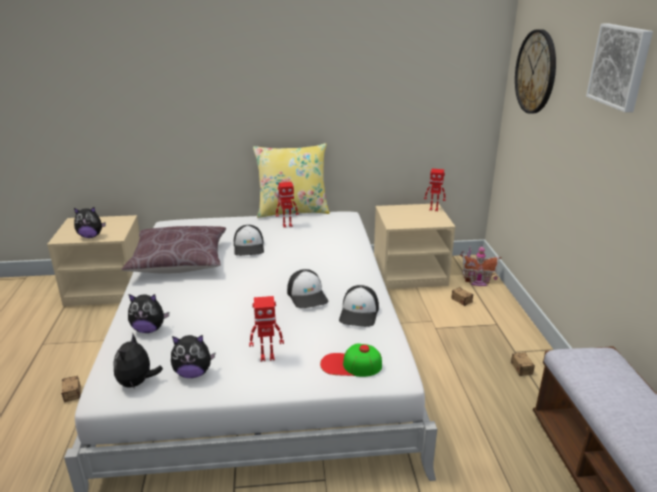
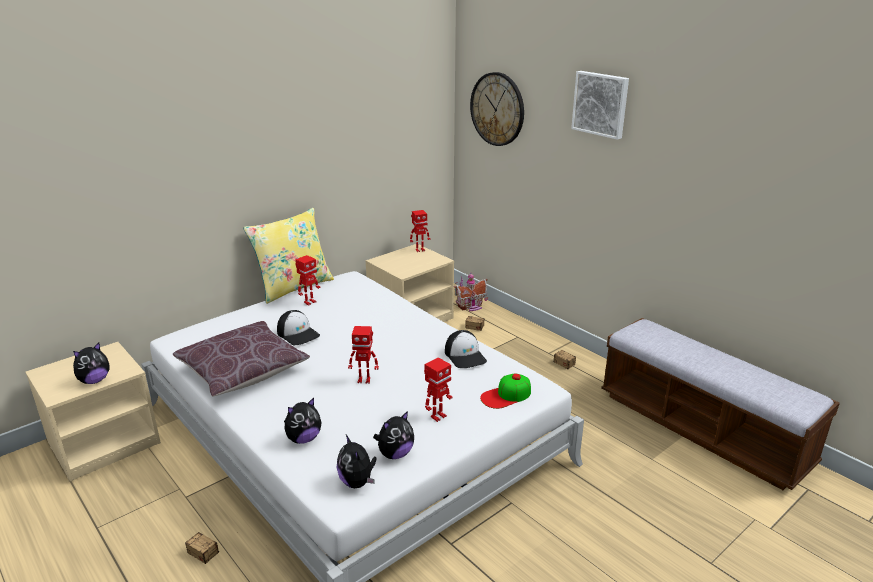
camera: 35 degrees left, 0 degrees up
(248, 301) = (364, 380): none -> toy robot
(307, 295) = (408, 357): cap -> none

